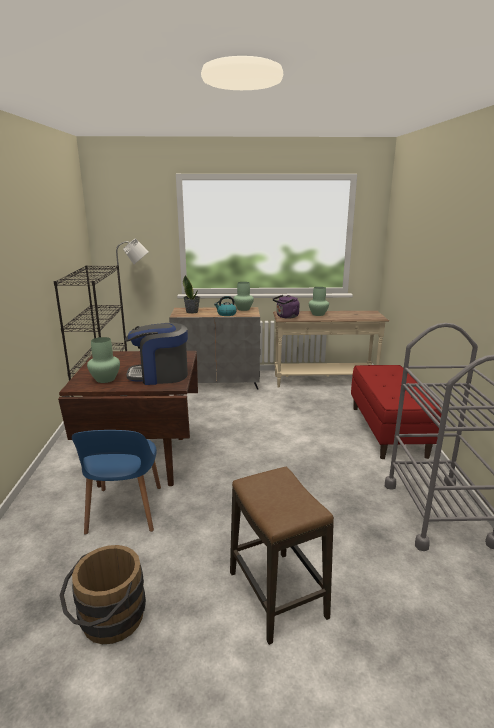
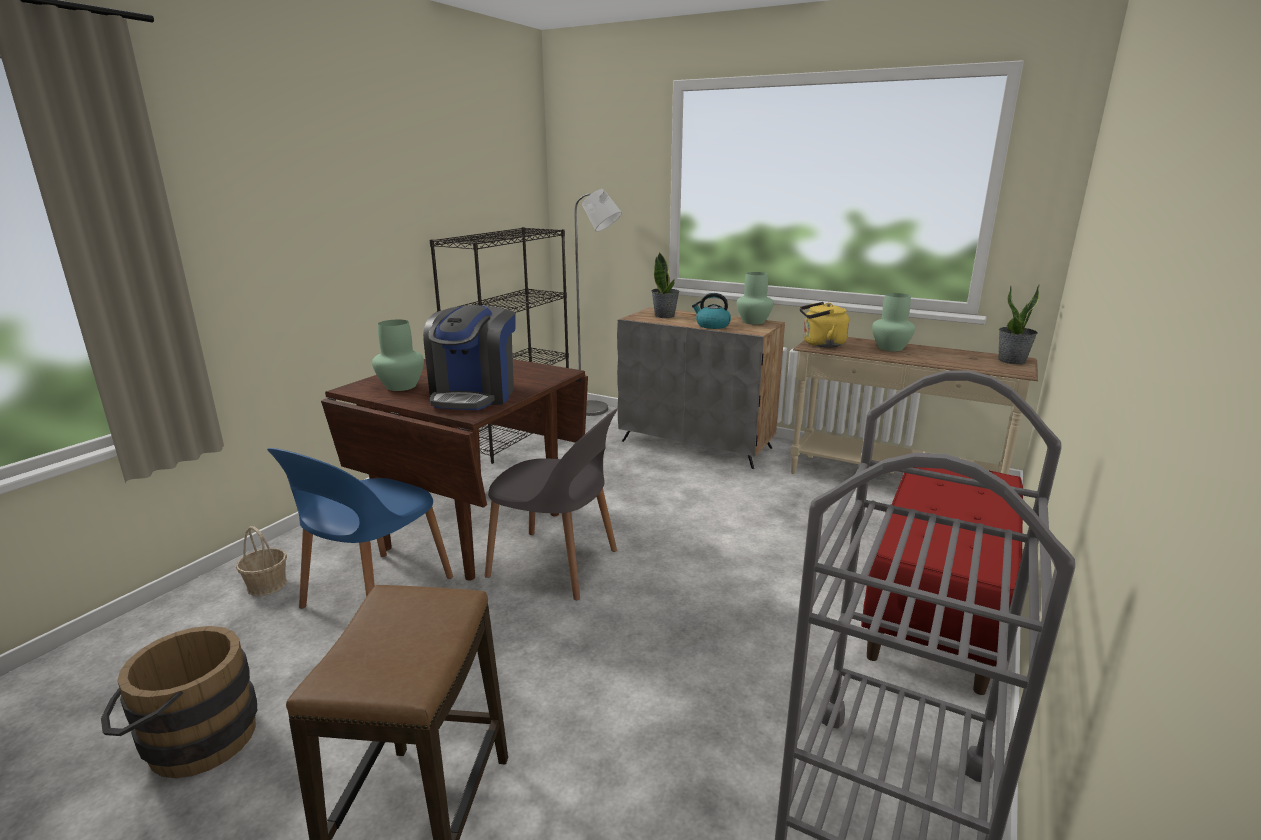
camera: 30 degrees right, 0 degrees up
(44, 530) = (267, 585): none -> basket
(159, 375) = (474, 395): coffee machine -> coffee machine turned 105 degrees counterclockwise
(210, 463) = (556, 564): none -> grey chair
(286, 317) = (820, 344): purple kettle -> yellow kettle
(371, 313) = (1012, 361): none -> potted plant

